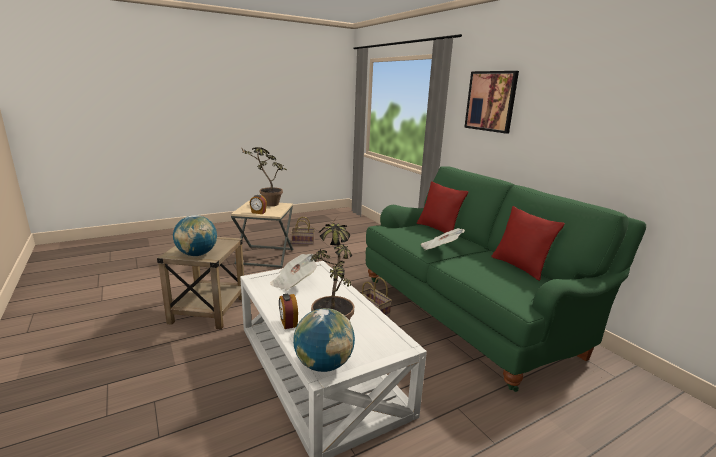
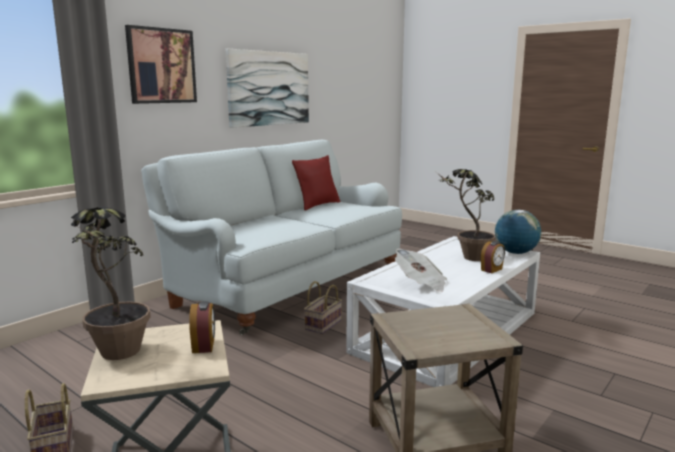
camera: 110 degrees left, 5 degrees down
(197, 254) = (469, 320): globe -> none
(438, 229) = (235, 225): red pillow -> none
(440, 249) = (304, 221): newspaper -> none
(469, 313) = (285, 285): green sofa -> white sofa
(600, 131) = (269, 88): none -> picture

